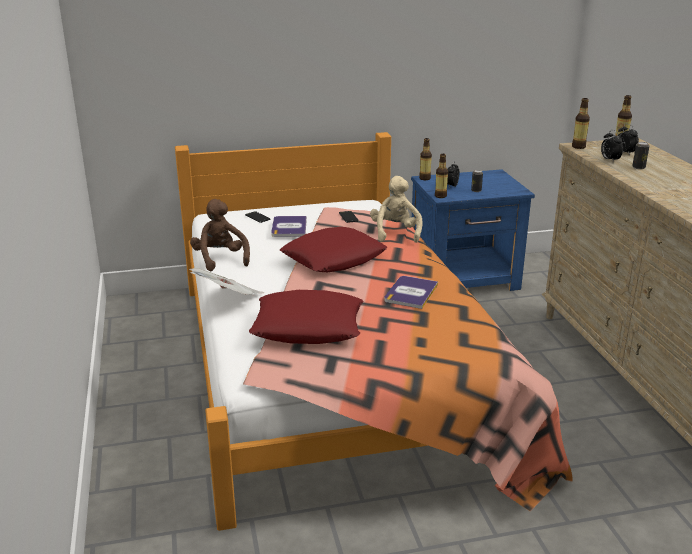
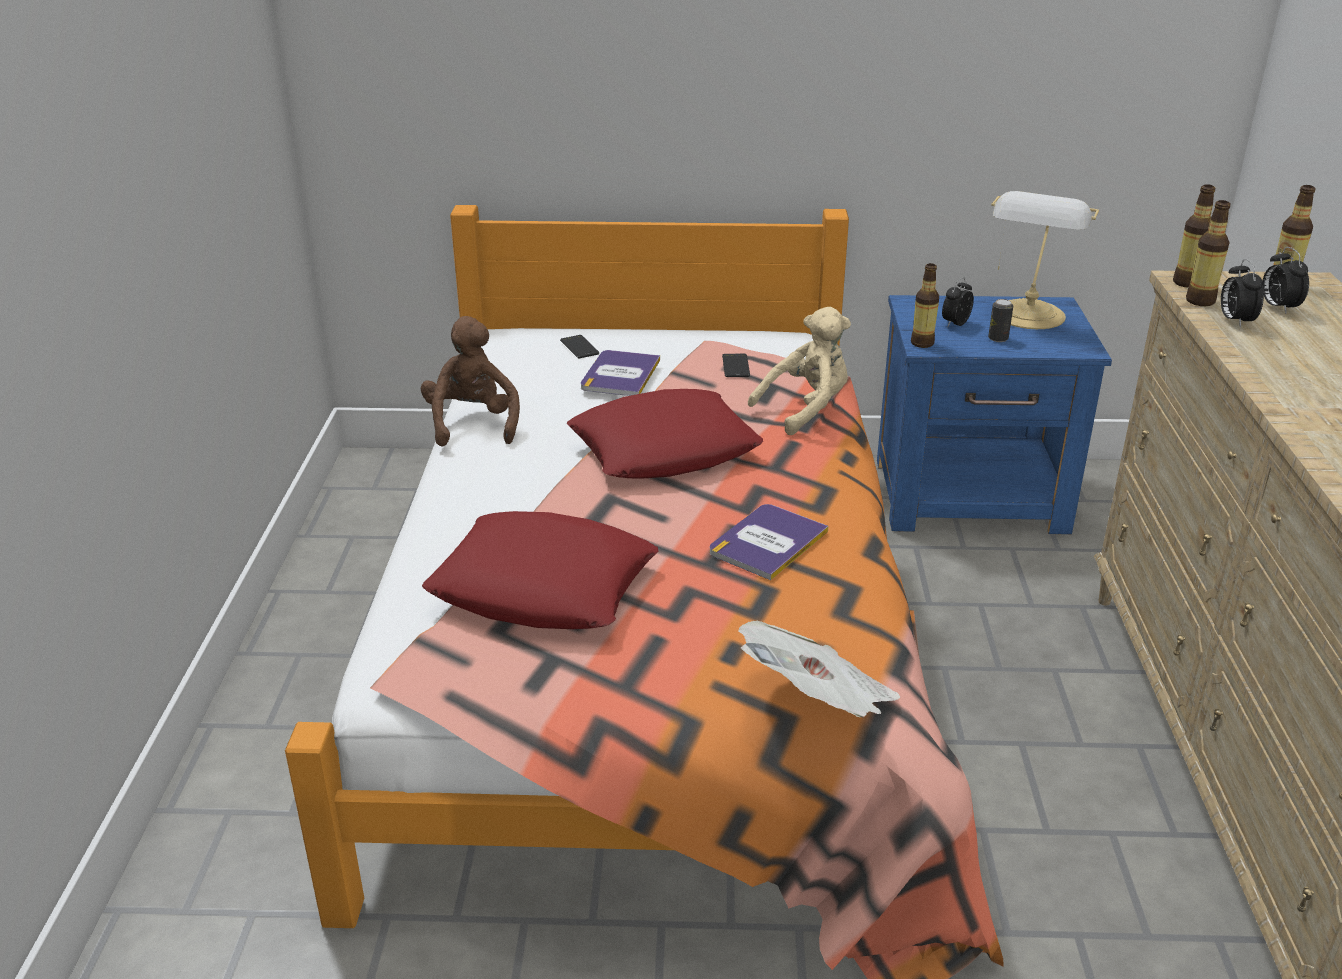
camera: 15 degrees right, 5 degrees up
(228, 299) = (442, 507): newspaper -> newspaper (818, 703)
(395, 233) = (806, 409): beige plush toy -> beige plush toy turned 45 degrees clockwise
(424, 178) = (911, 302): bottle -> bottle (1200, 301)
(485, 179) = (1028, 316): none -> table lamp
(638, 167) = (1289, 345): can -> none

